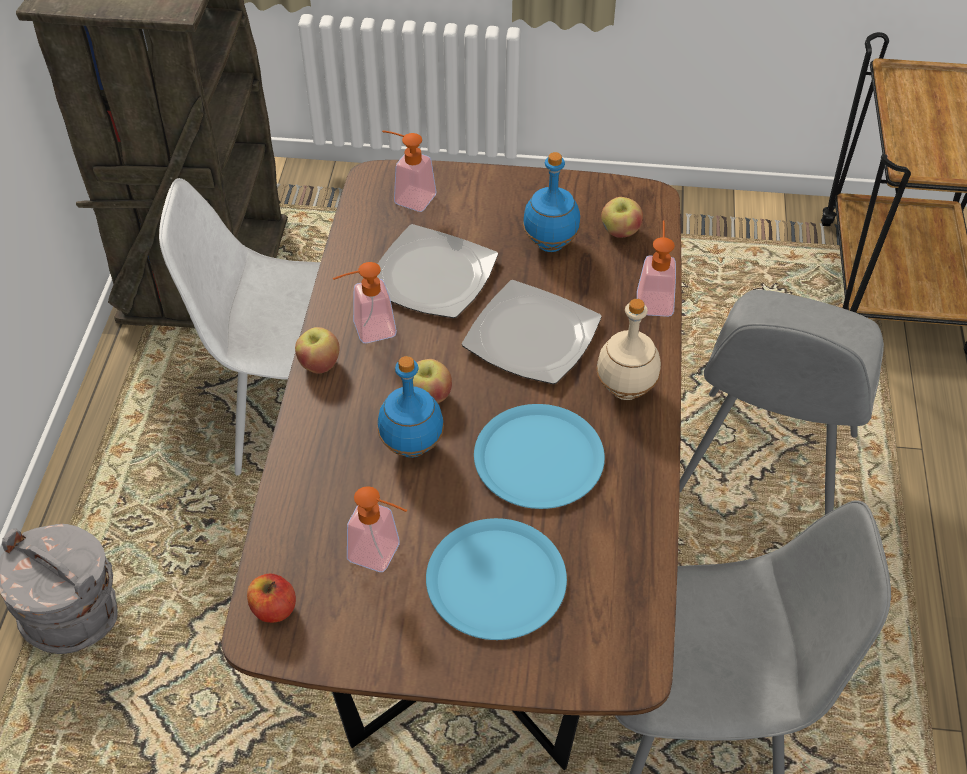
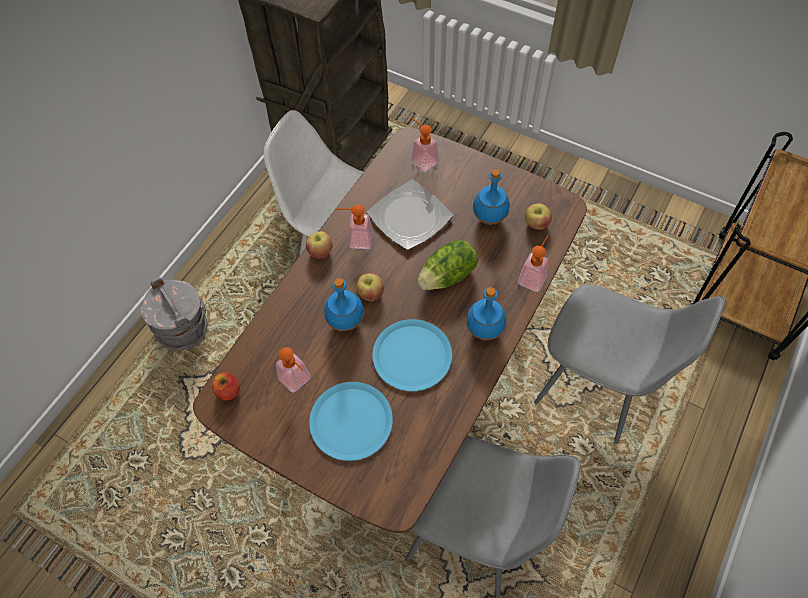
camera: 25 degrees right, 10 degrees up
(533, 336) = (448, 276): plate -> lettuce
(625, 389) = (484, 330): beige bottle -> blue bottle
(765, 468) = (597, 385): grey chair -> grey chair turned 105 degrees counterclockwise

